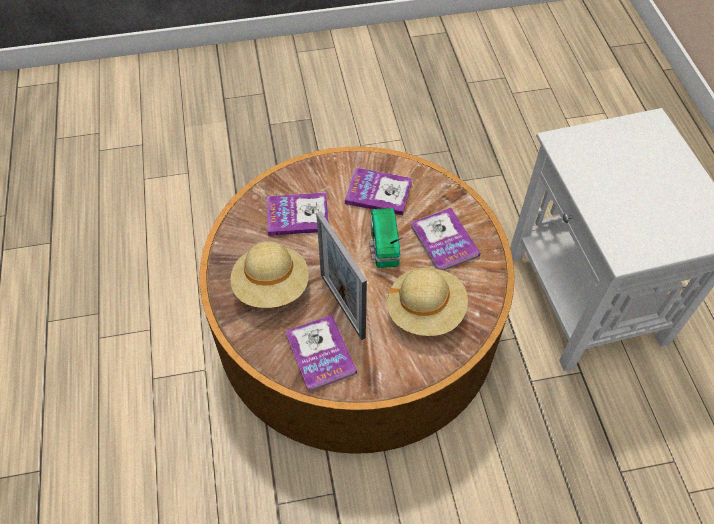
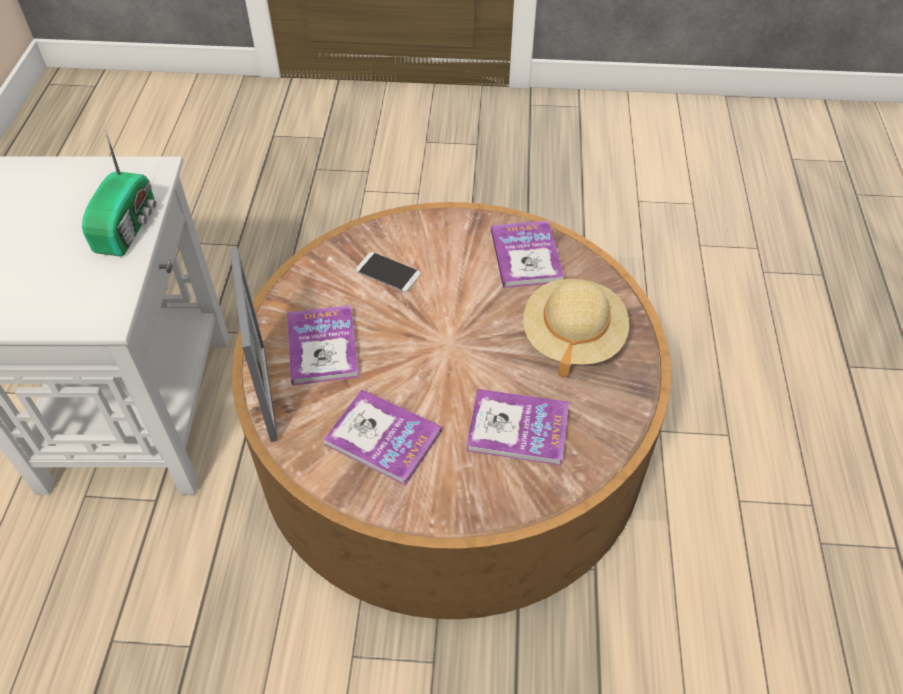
camera: 165 degrees left, 5 degrees down
(342, 306) = (487, 298): picture frame -> picture frame (267, 392)
(383, 247) = (409, 356): radio -> radio (128, 225)
(426, 311) = (388, 272): beige hat -> phone

